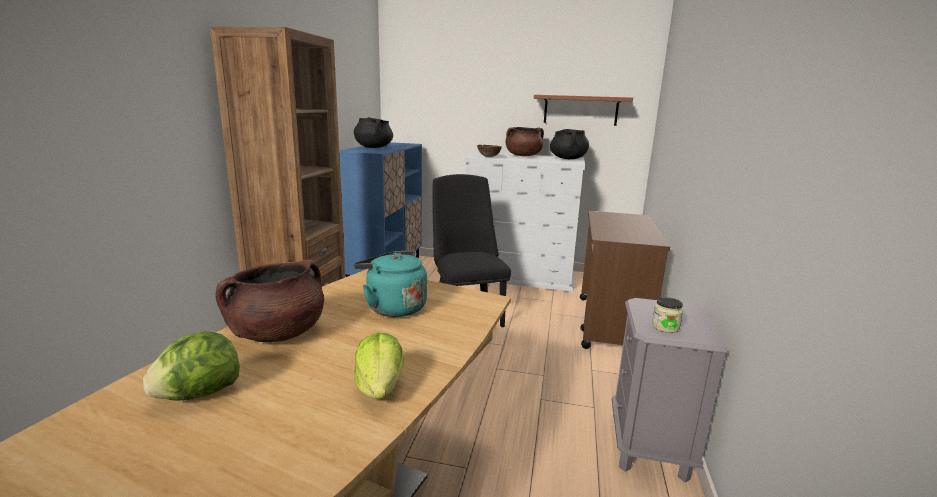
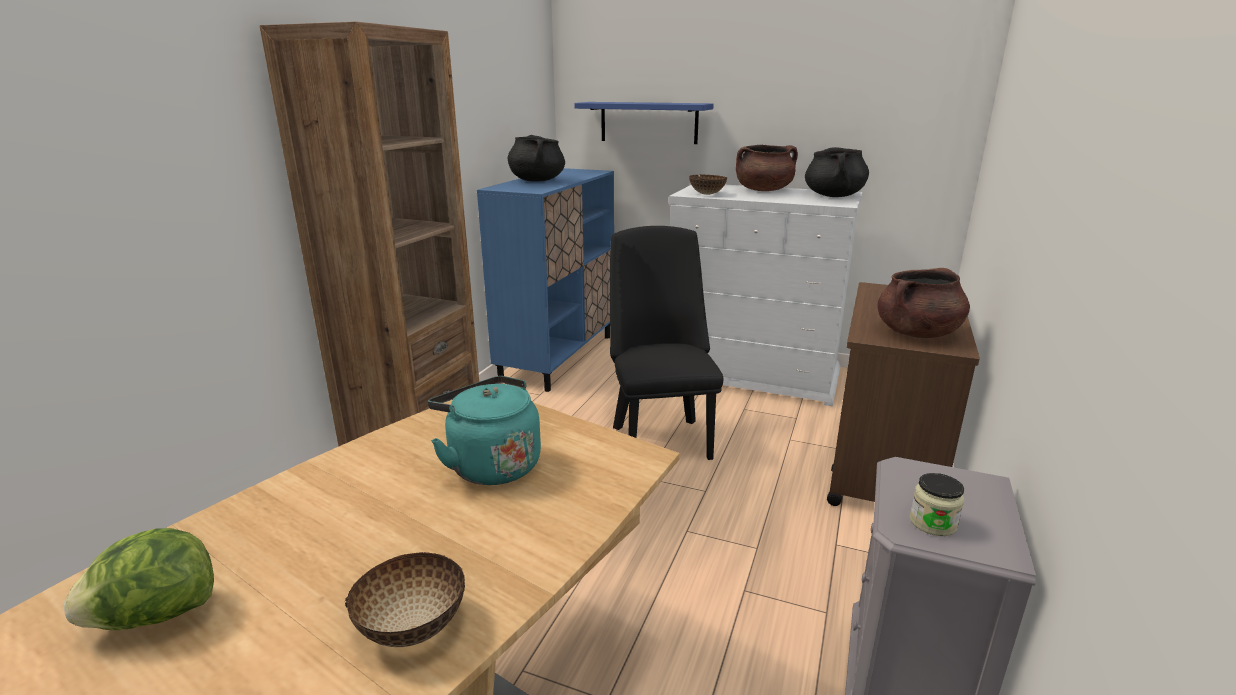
camera: 10 degrees right, 5 degrees up
(277, 334) = (308, 507): brown cooking pot -> brown cooking pot (917, 333)
(380, 387) = (414, 627): lettuce -> bowl
(445, 112) = (648, 122): none -> blue shelf
(580, 110) = (860, 116): brown shelf -> none

